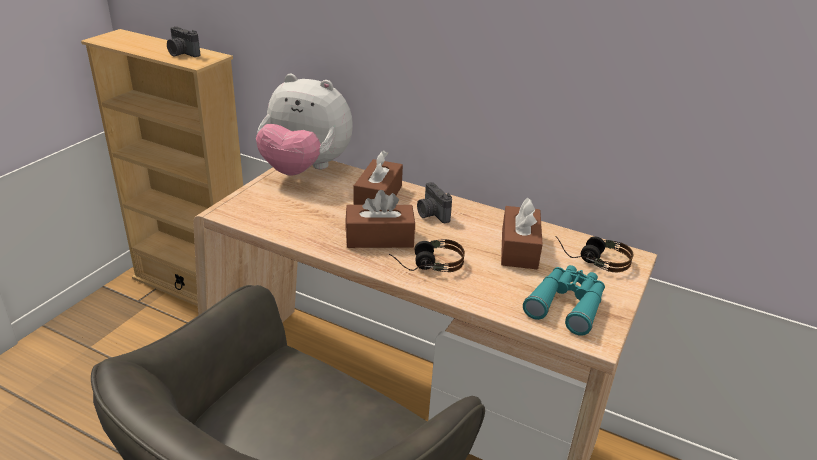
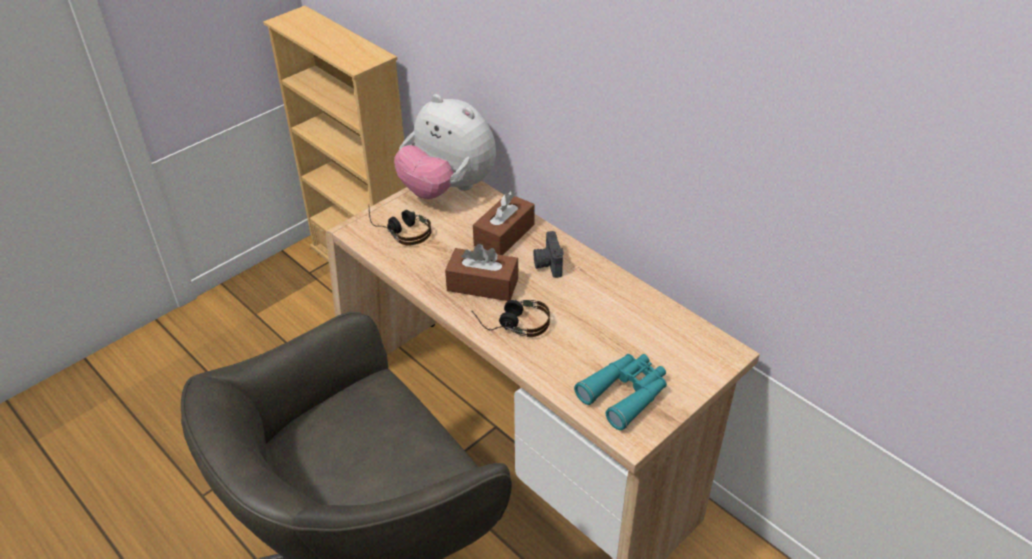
camera: 20 degrees right, 10 degrees up
(182, 53) = (348, 50): camera -> none
(519, 248) = (614, 321): brown tissue box -> none
(591, 259) = (683, 347): headphones -> headphones (400, 230)

